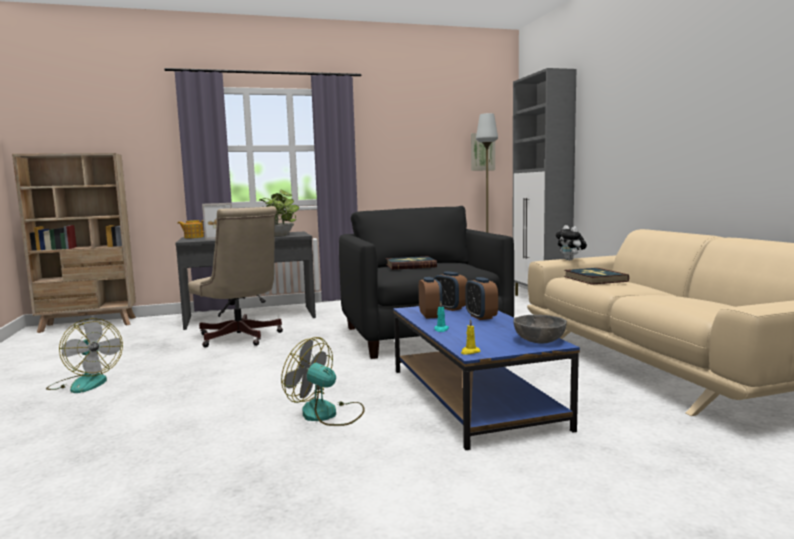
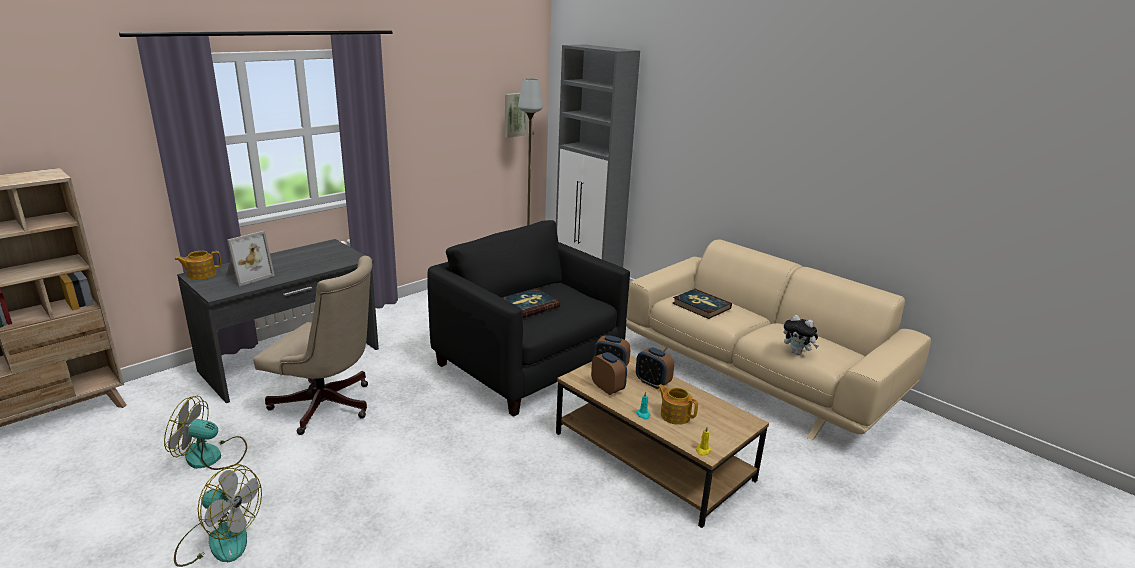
camera: 30 degrees left, 15 degrees up
(280, 235) = (326, 259): potted plant -> none
(327, 414) = (553, 515): fan -> fan (212, 457)
(473, 397) = (652, 455): blue coffee table -> brown coffee table
(474, 333) = (675, 415): none -> teapot
(539, 340) = (734, 418): grey bowl -> none
(570, 260) = (664, 276): plush toy -> plush toy (797, 353)

